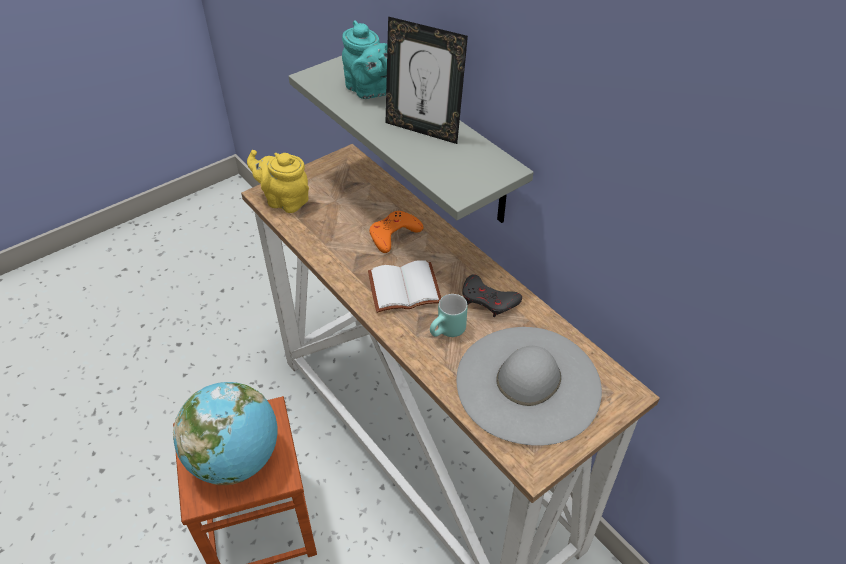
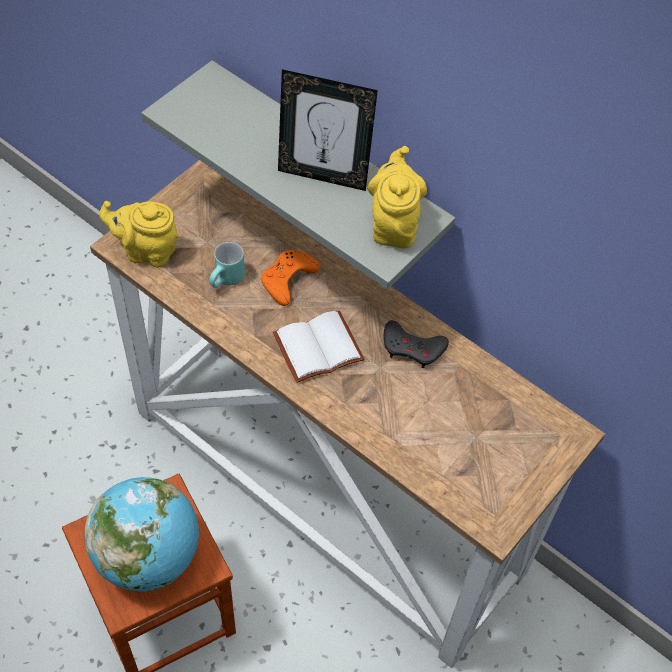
camera: 15 degrees left, 10 degrees up
(369, 91) = (245, 125): turquoise teapot -> none
(448, 333) = (379, 394): turquoise mug -> turquoise mug (228, 281)
(475, 170) = (393, 225): none -> yellow teapot
(528, 384) = (474, 440): grey hat -> none

